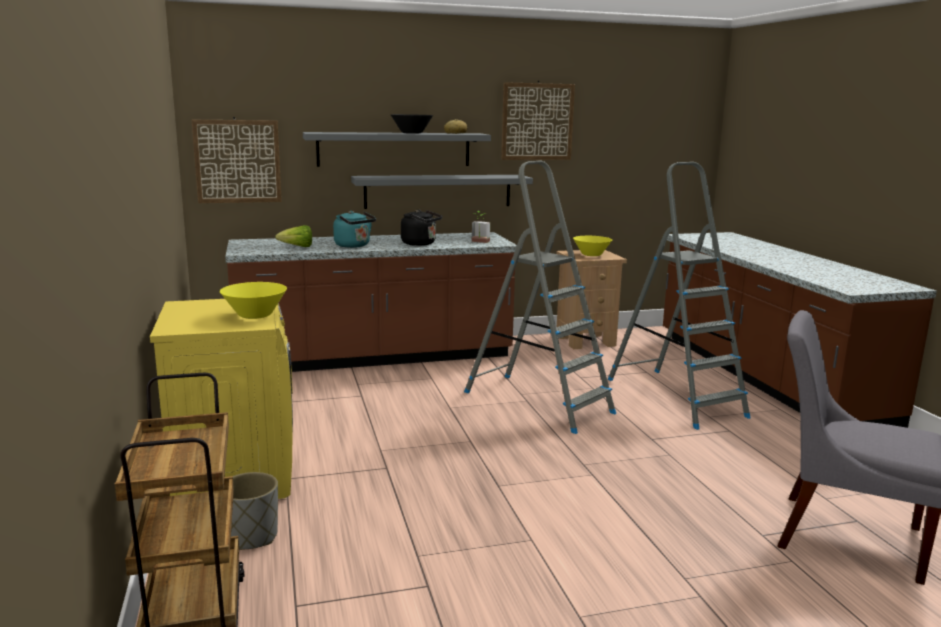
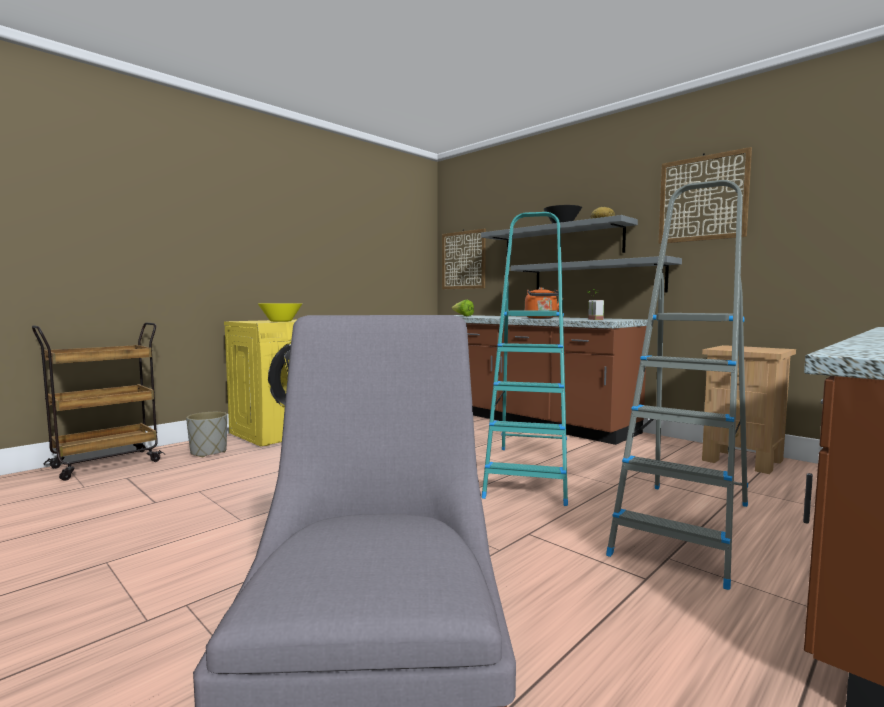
camera: 60 degrees right, 10 degrees down
(354, 246) = (494, 317): turquoise kettle -> none
(421, 244) = (541, 318): black kettle -> orange kettle
(538, 402) = (529, 473): grey step ladder -> turquoise step ladder
(591, 255) = (748, 349): yellow bowl -> none

